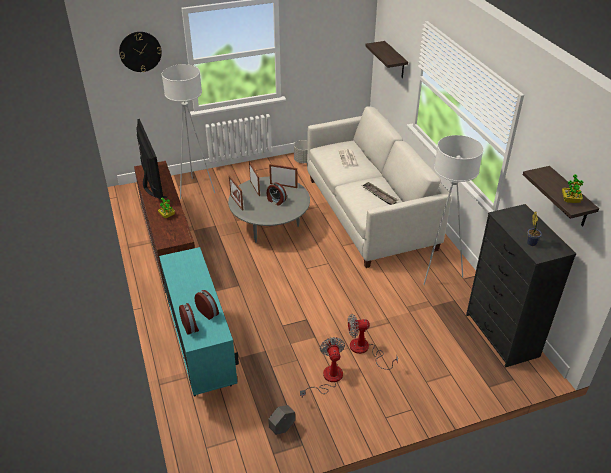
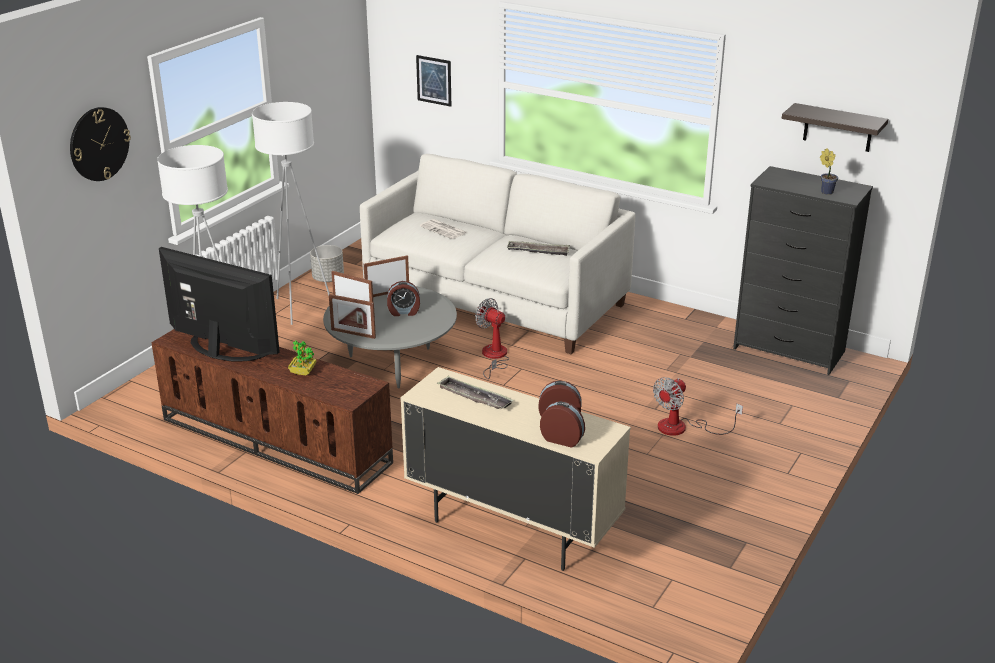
camera: 40 degrees left, 10 degrees down
(189, 275) = (474, 397): none -> tray
(202, 356) = (511, 529): turquoise cabinet -> beige cabinet
(282, 428) = (705, 541): grey planter -> none
(327, 379) = (683, 472): fan -> fan (494, 357)
(395, 60) = (434, 80): shelf -> picture
(438, 273) = (653, 325): white floor lamp -> white floor lamp (299, 308)
(570, 200) = (858, 120): potted plant -> none

